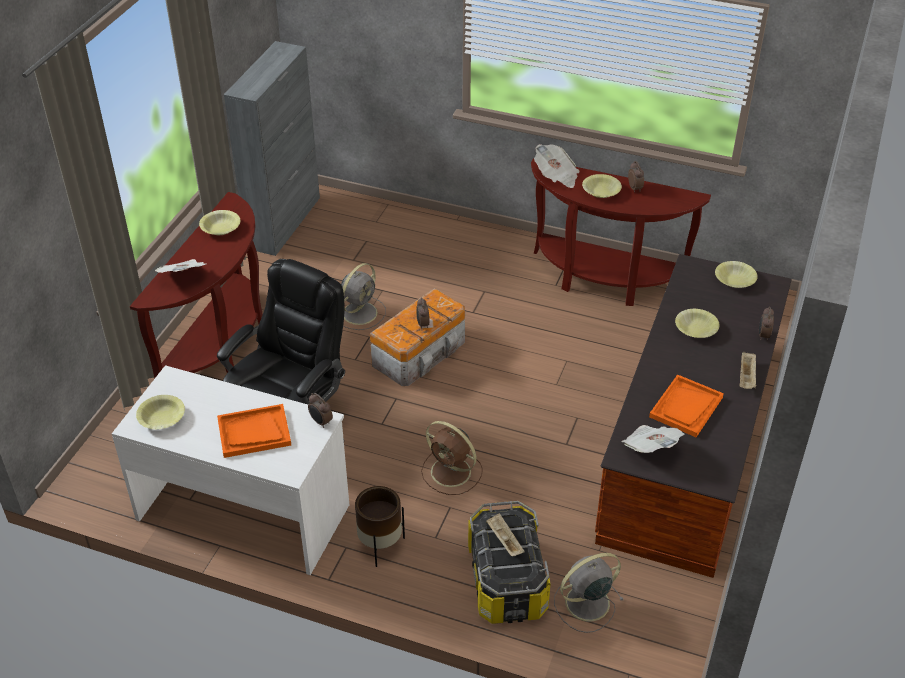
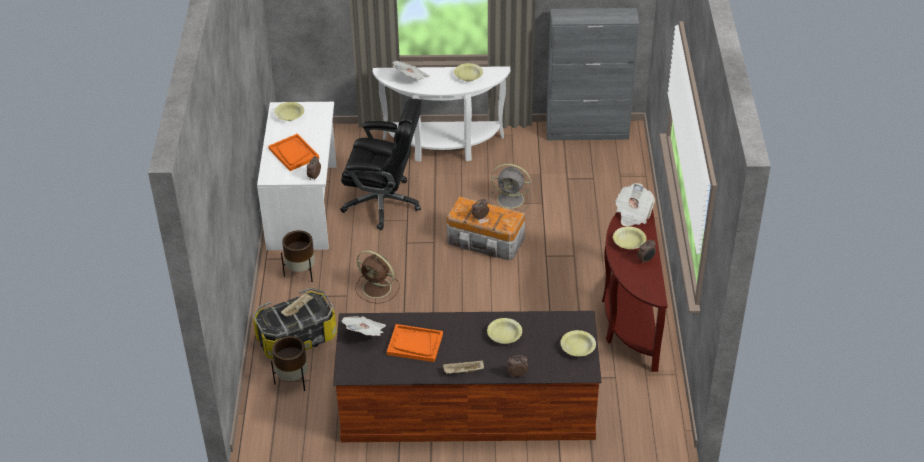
camera: 70 degrees right, 0 degrees up
(221, 343) = (443, 147): brown console table -> white console table
(452, 472) = (378, 288): brown fan -> brown fan turned 75 degrees counterclockwise
(585, 603) = (292, 380): grey fan -> brown planter

